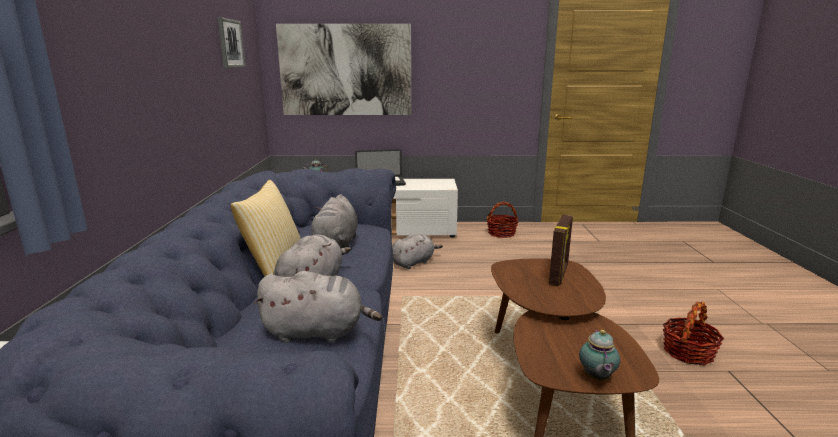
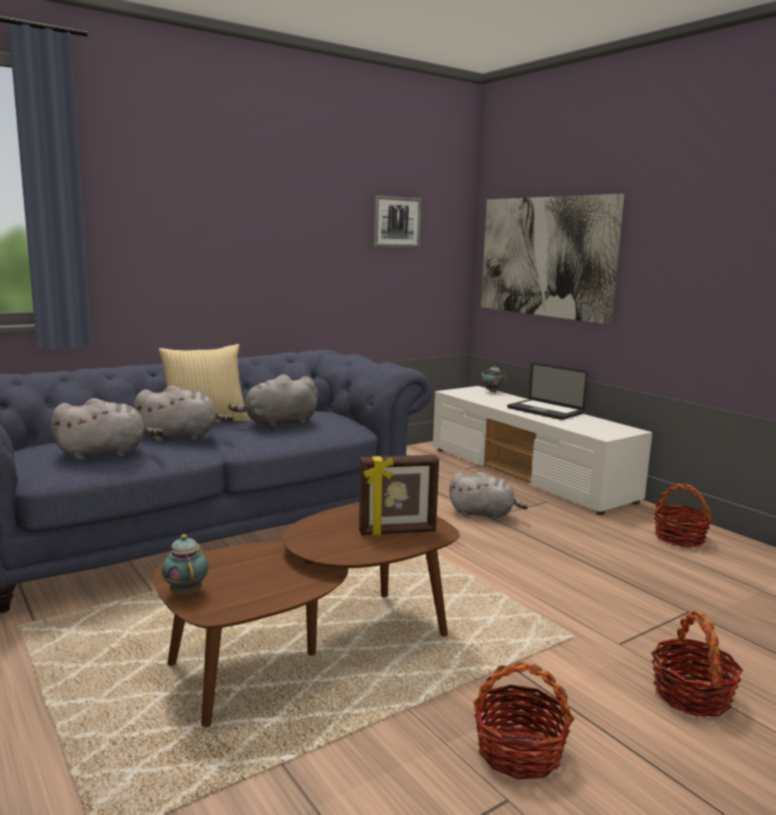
camera: 55 degrees right, 5 degrees down
(318, 332) = (106, 454): grey plush toy -> grey plush toy turned 75 degrees counterclockwise
(596, 378) = (186, 592): teapot -> teapot turned 90 degrees clockwise
(652, 293) = (691, 695): none -> basket

